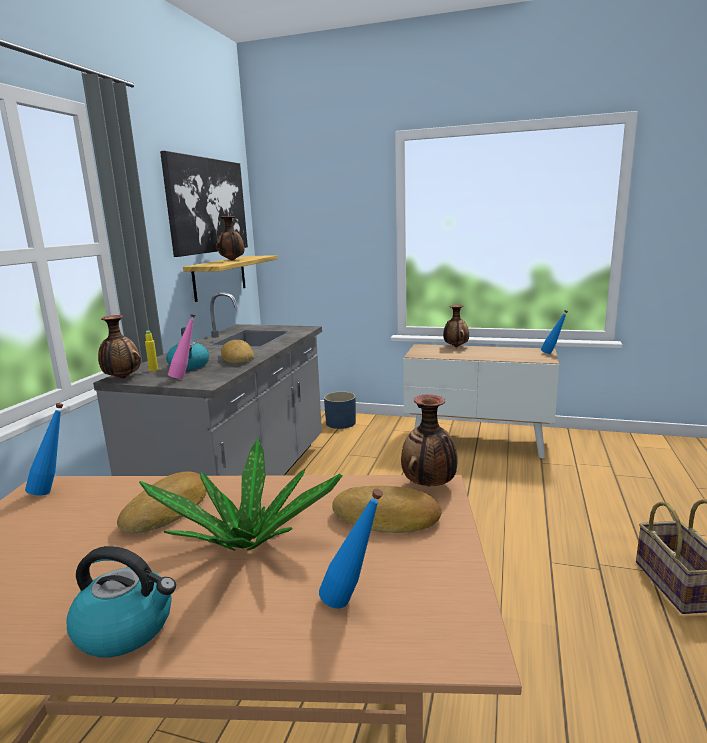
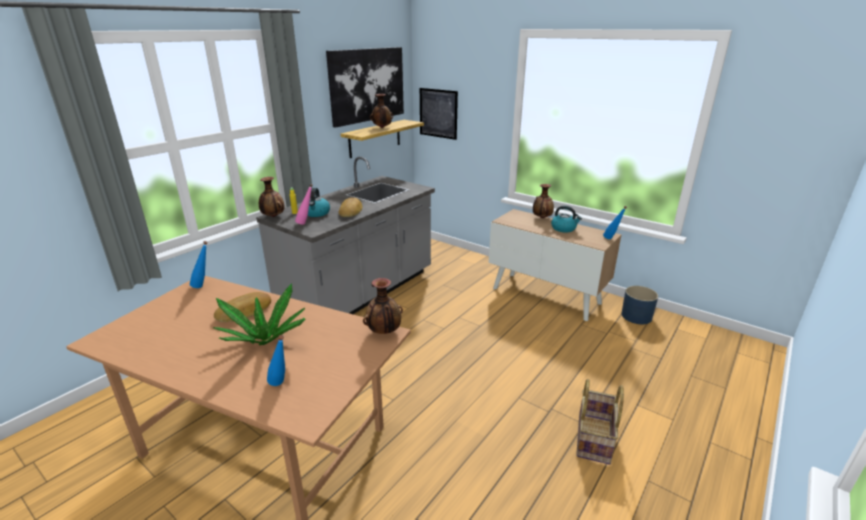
camera: 20 degrees right, 10 degrees up
(127, 627) = (186, 367): kettle -> kettle (564, 228)
(291, 244) = (438, 113): none -> picture
(340, 423) = (456, 258): blue planter -> blue planter (636, 316)
(387, 518) = (341, 346): bread -> none

